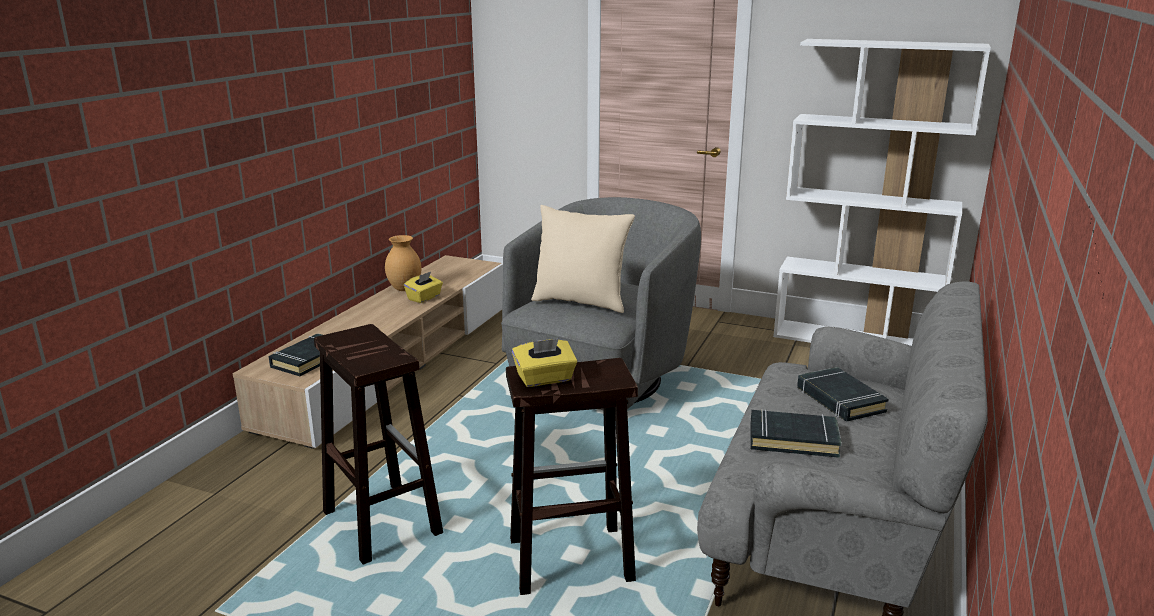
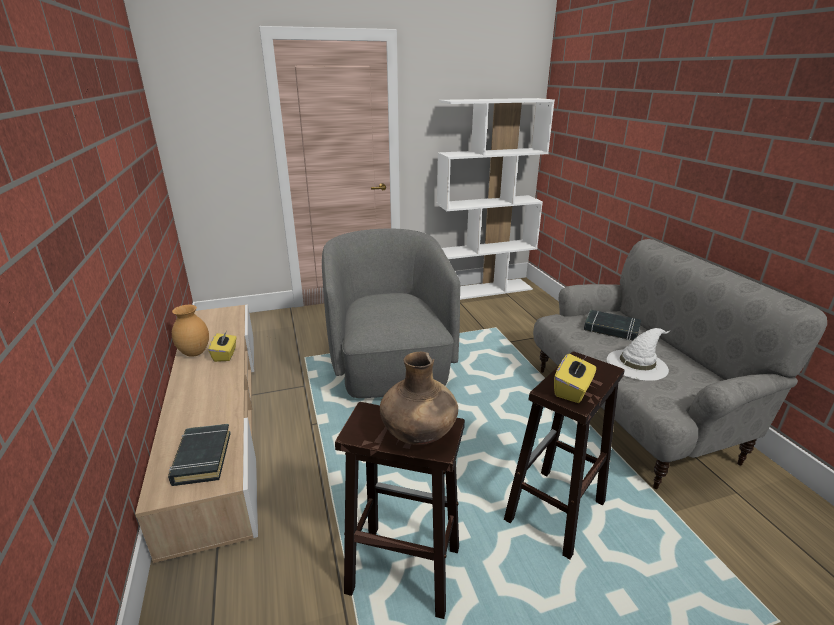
camera: 40 degrees left, 5 degrees up
(368, 355) = (419, 434): none -> brown vase
(581, 302) = (394, 317): beige pillow -> none
(793, 439) = (637, 364): black book -> white hat

